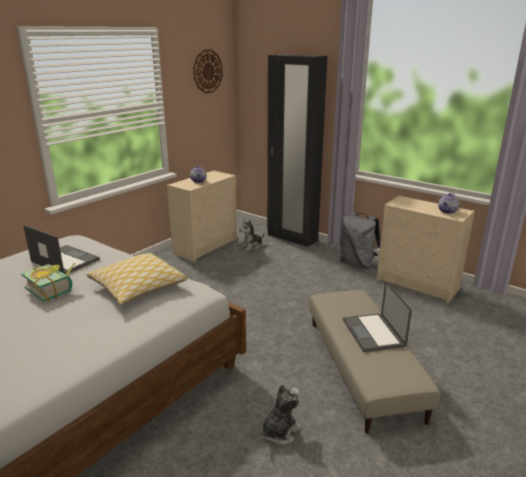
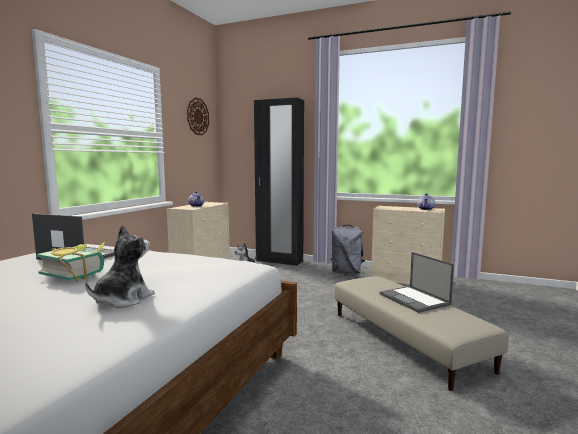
camera: 15 degrees left, 15 degrees down
(138, 287) = (181, 265): pillow -> none
(280, 431) = (365, 404): plush toy -> plush toy (122, 300)

